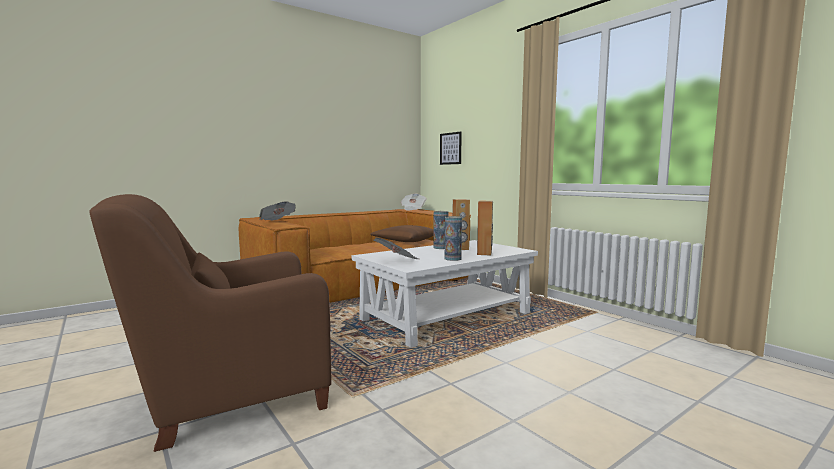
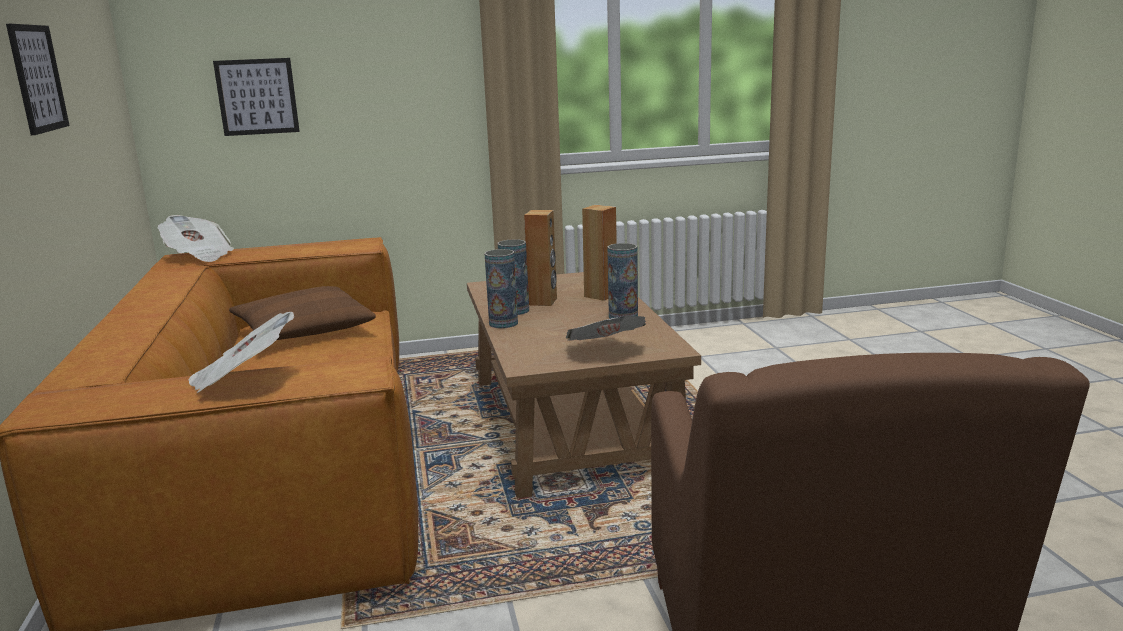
camera: 65 degrees left, 10 degrees up
(336, 133) = (37, 78): none -> picture
(420, 248) = (503, 323): none -> vase
(446, 316) = (569, 423): white coffee table -> brown coffee table

